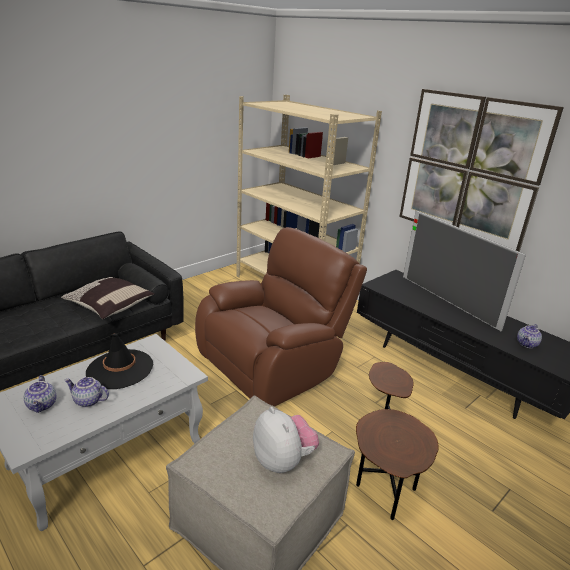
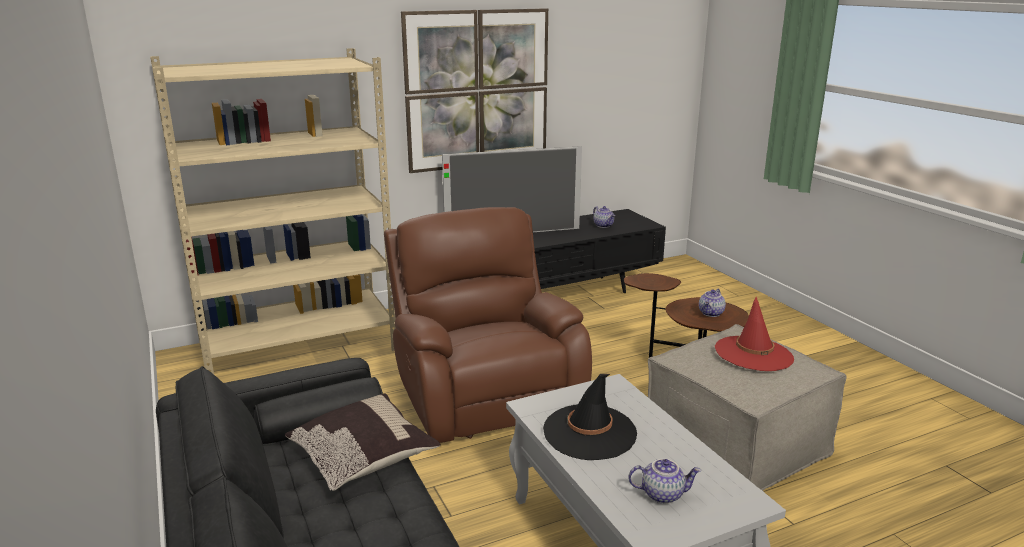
camera: 70 degrees left, 5 degrees down
(87, 401) = (657, 457): teapot -> teapot (711, 313)
(283, 461) = (753, 354): plush toy -> red hat

